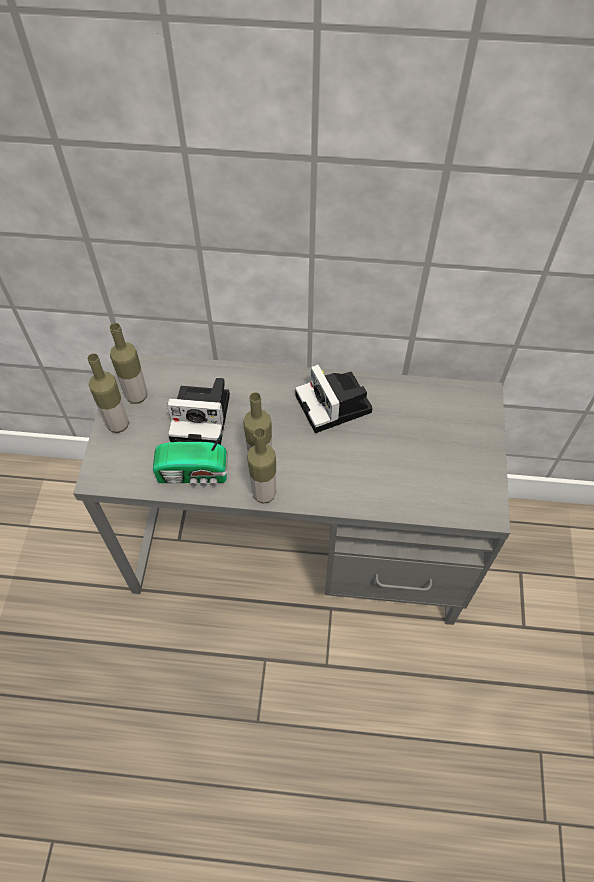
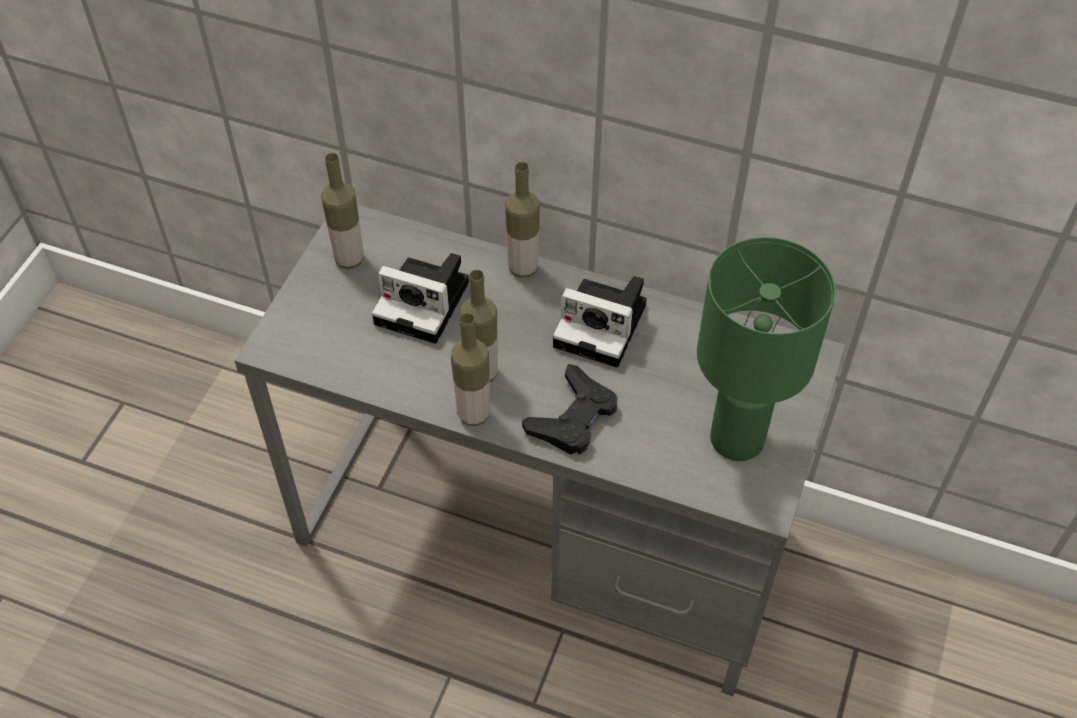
camera: 15 degrees right, 5 degrees down
(118, 424) = (315, 289): bottle -> bottle (523, 268)
(195, 474) = (393, 370): radio -> none
(335, 406) = (604, 325): camera -> camera turned 60 degrees counterclockwise
(335, 479) = (573, 417): none -> black game controller
(453, 467) = (737, 437): none -> green table lamp

